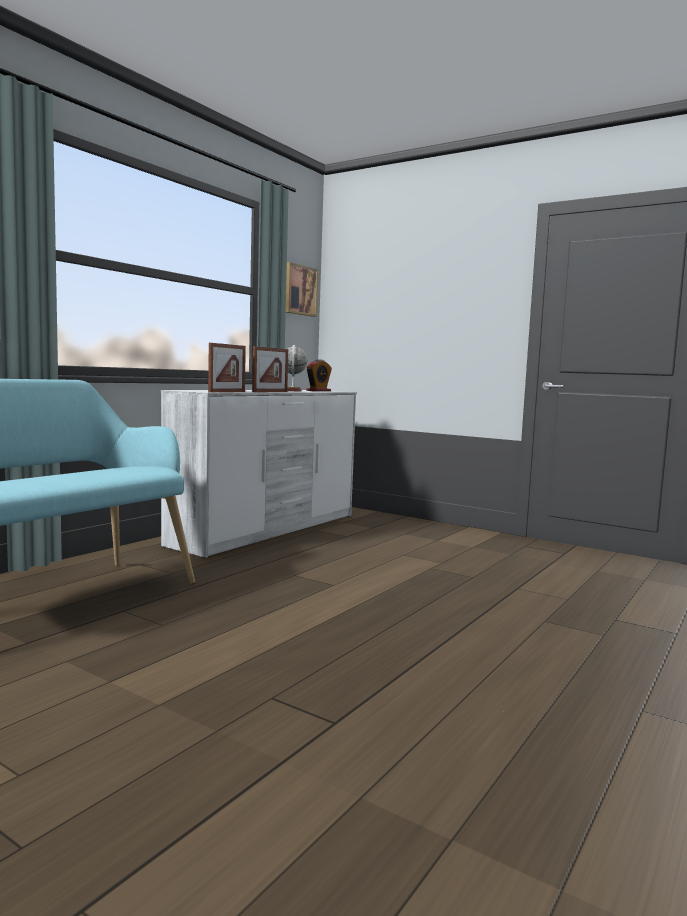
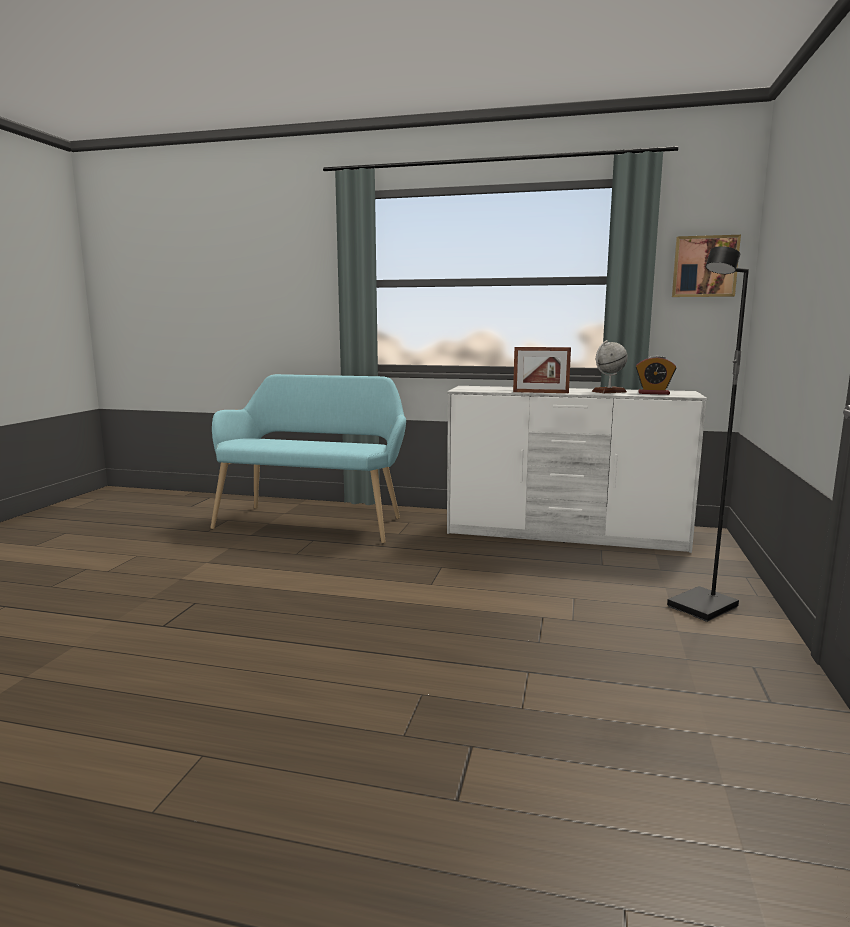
camera: 70 degrees right, 5 degrees up
(227, 392) = (480, 391): picture frame -> none
(442, 535) = (703, 608): none -> black floor lamp

